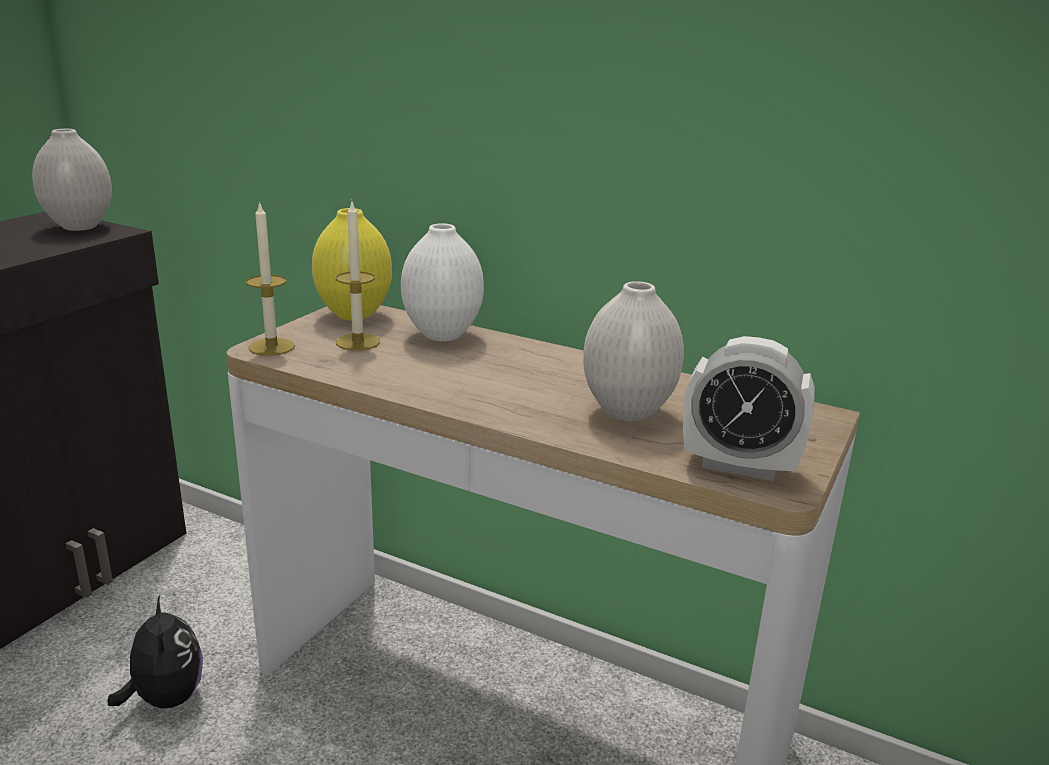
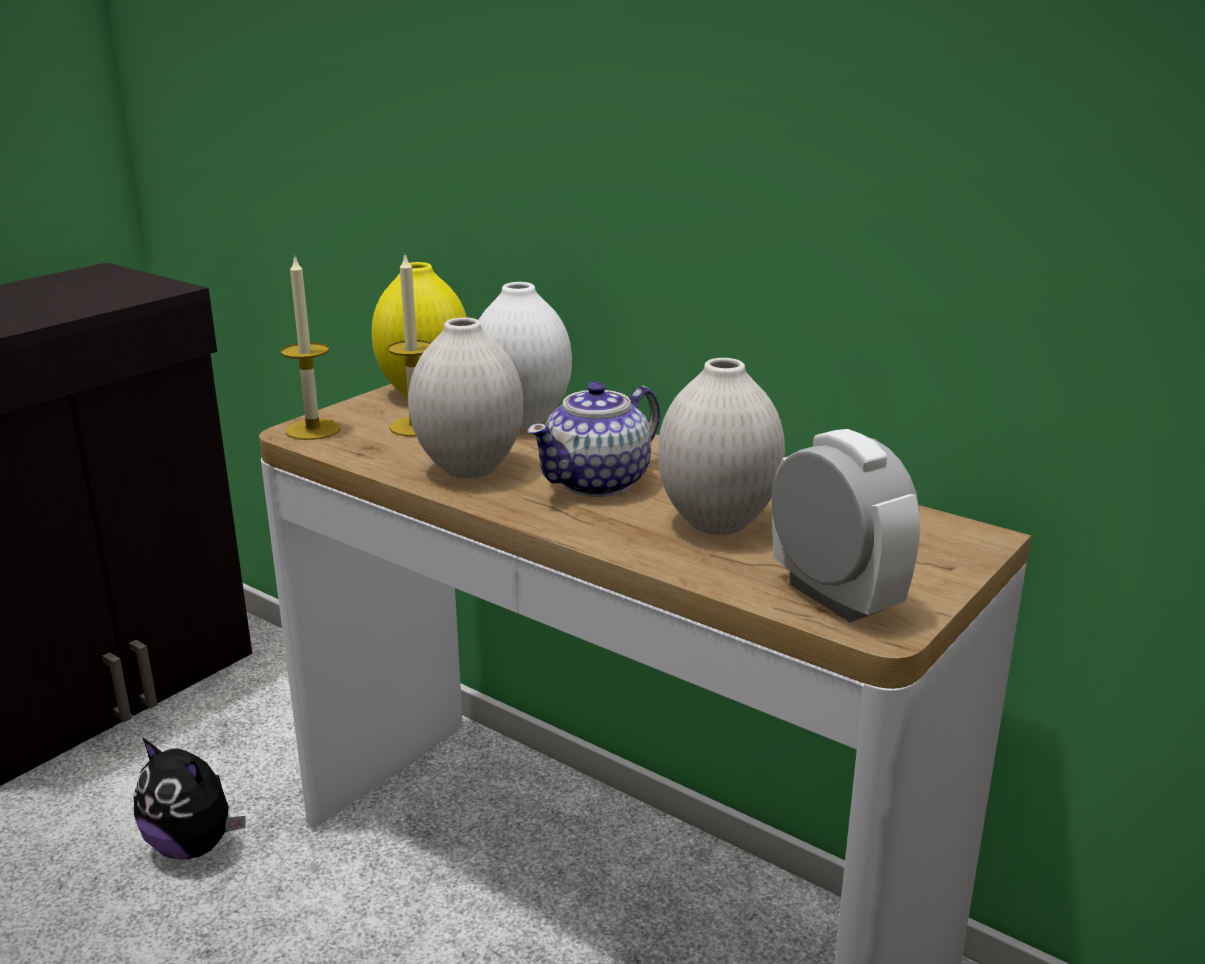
camera: 10 degrees right, 0 degrees up
(79, 227) = (128, 283): white vase -> white vase (468, 469)
(165, 698) = (194, 845): plush toy -> plush toy turned 135 degrees clockwise
(522, 382) = (598, 482): none -> teapot
(739, 466) = (835, 597): alarm clock -> alarm clock turned 150 degrees counterclockwise

